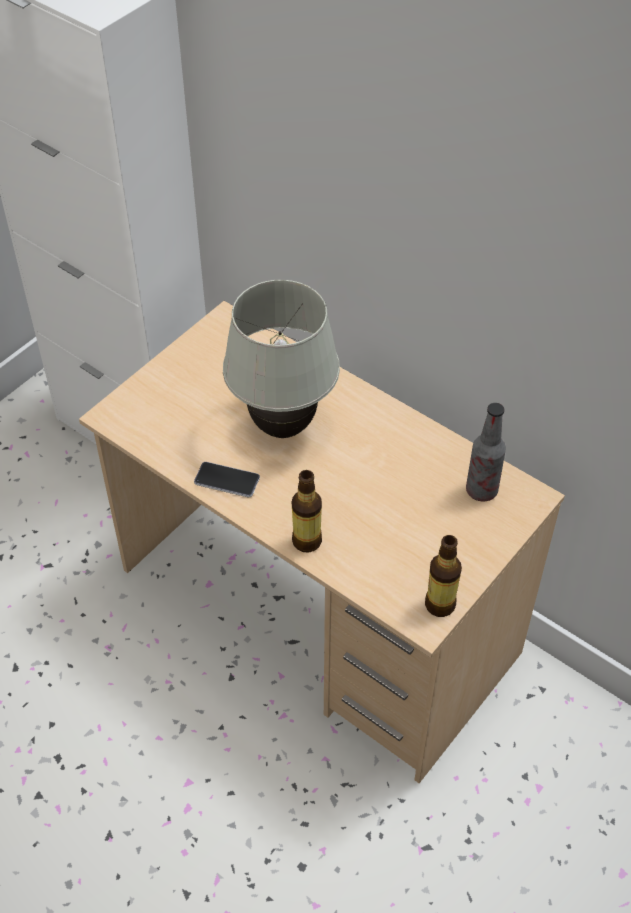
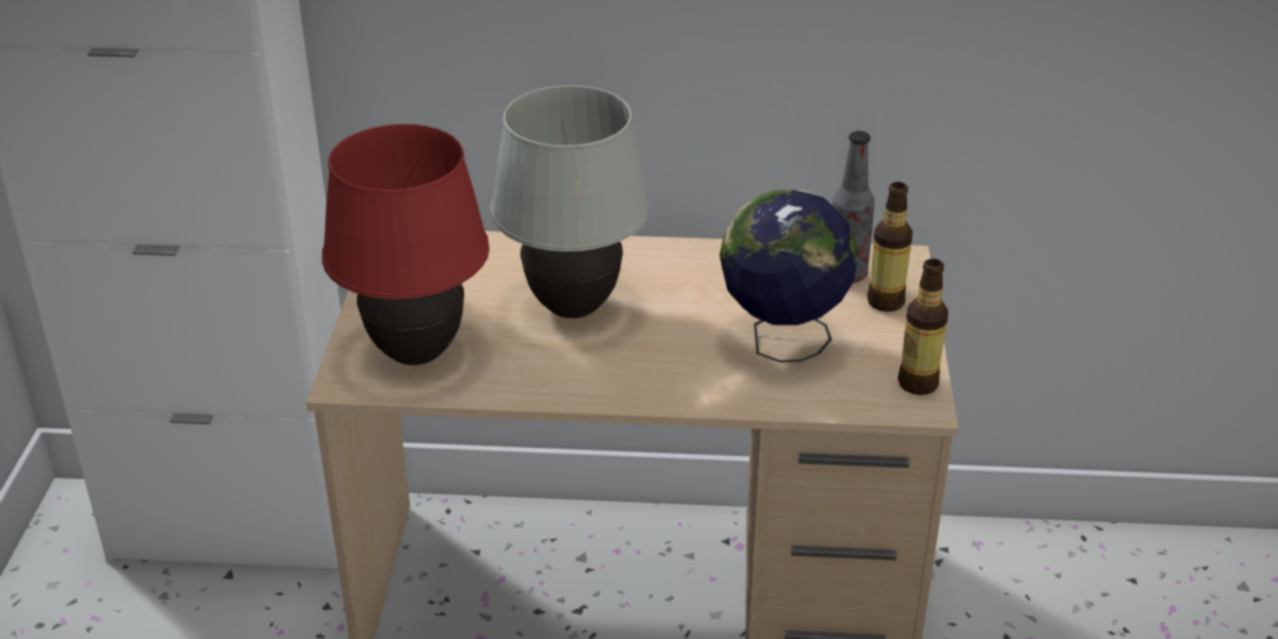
camera: 35 degrees left, 15 degrees down
(165, 414) = (416, 353): none -> red table lamp
(227, 480) = (563, 381): phone -> none
(306, 541) = (717, 394): bottle -> bottle (885, 302)
(384, 524) = (782, 343): none -> globe

